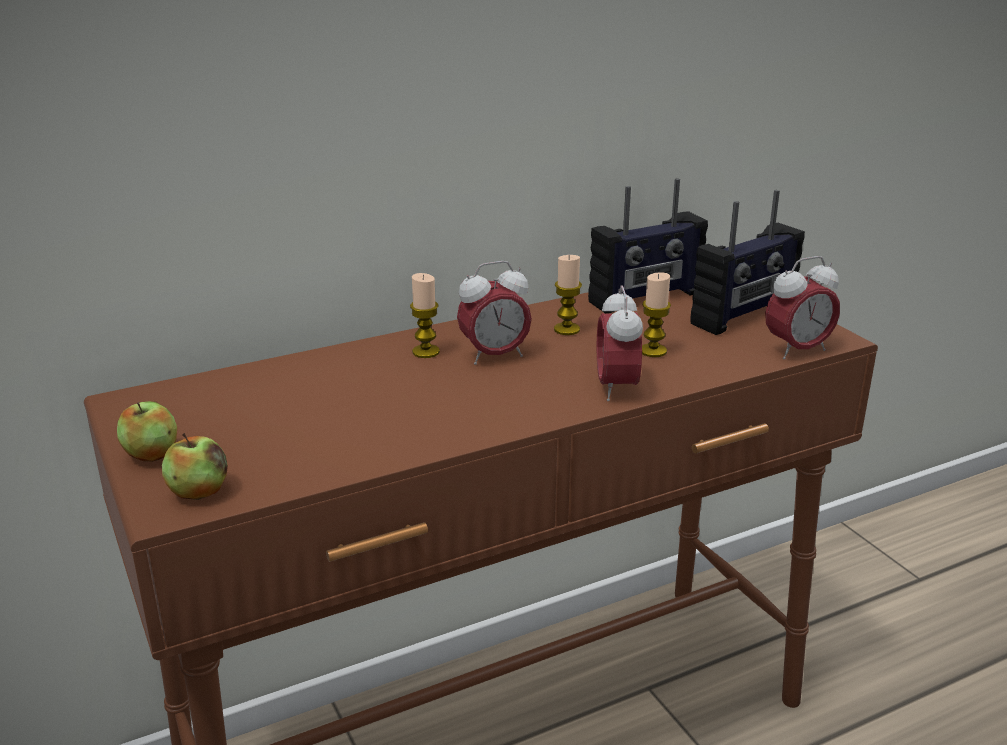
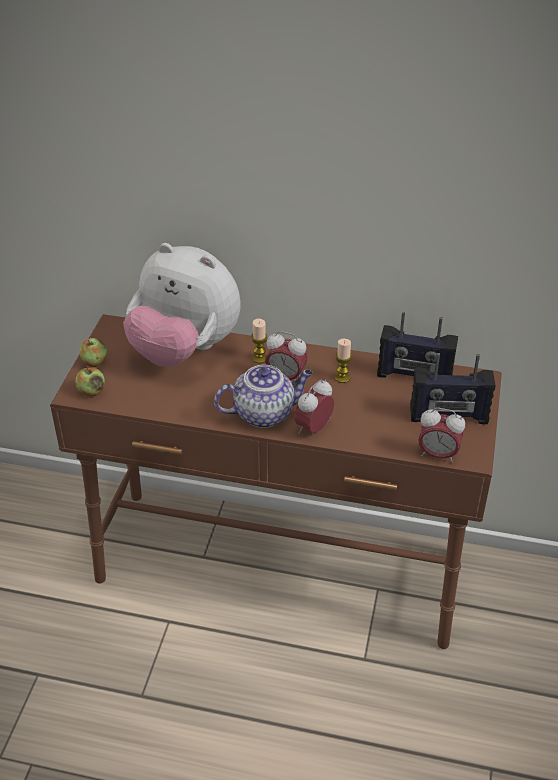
camera: 40 degrees right, 15 degrees up
(296, 384) = (184, 350): none -> plush toy
(527, 400) = (265, 413): none -> teapot
(653, 351) = (363, 415): candle -> none

